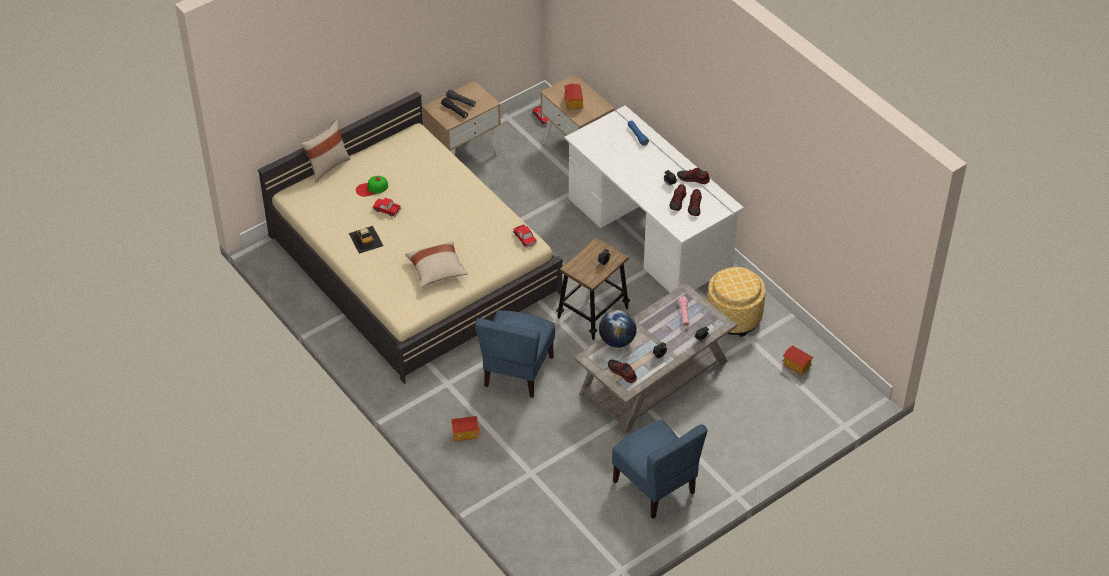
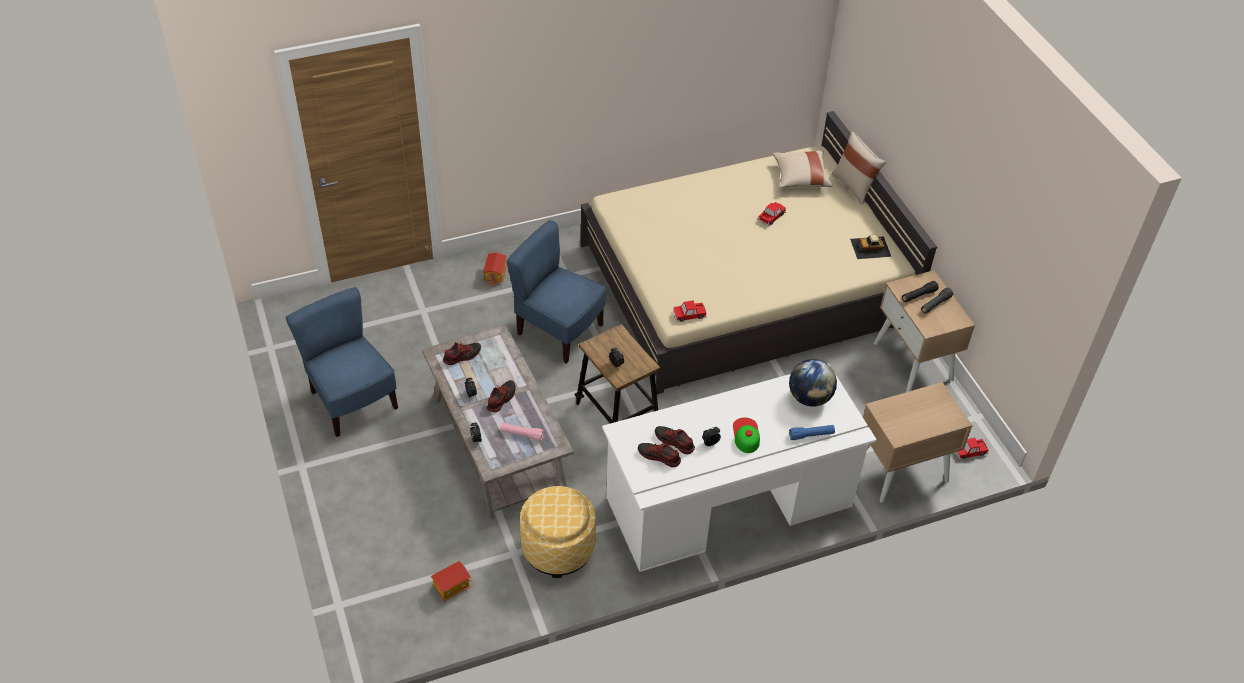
camera: 105 degrees right, 0 degrees up
(366, 239) = (731, 194): toy car -> toy car (870, 247)
(372, 188) = (809, 212): cap -> cap (746, 435)
(437, 271) = (665, 236): beige pillow -> beige pillow (800, 178)
(573, 103) = (912, 408): toy house -> none
(617, 341) = (510, 364): globe -> globe (809, 397)
(655, 487) = (352, 401): blue chair -> blue chair turned 75 degrees clockwise
(693, 179) = (711, 470): shoe -> shoe (501, 399)

